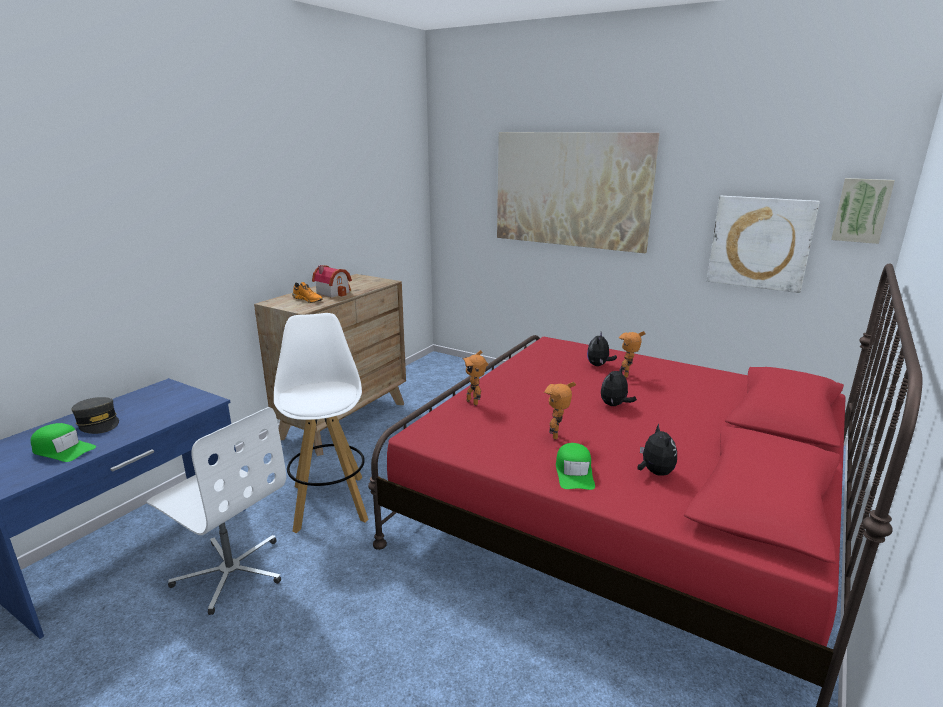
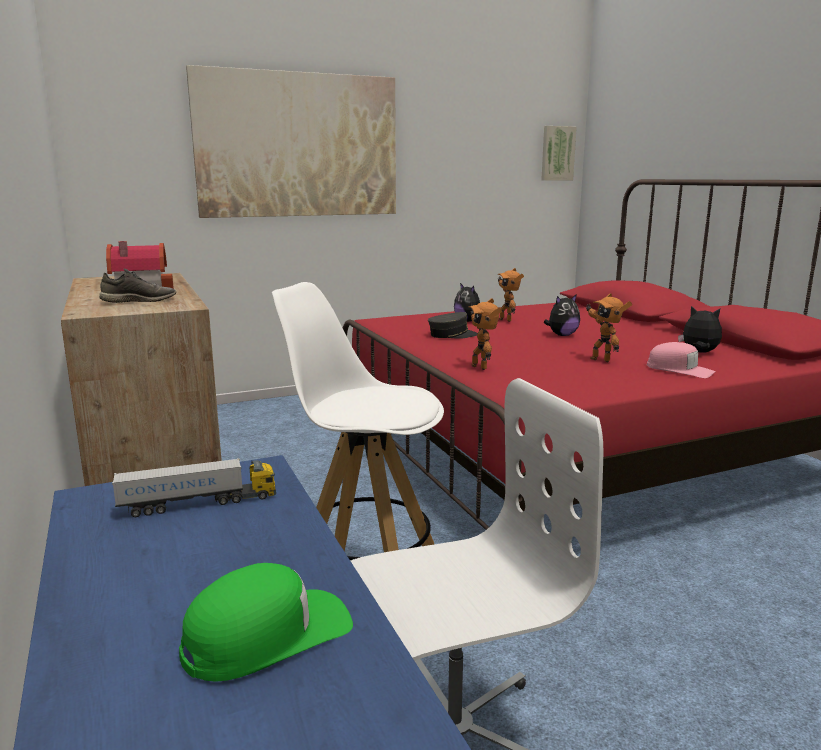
camera: 55 degrees left, 5 degrees down
(98, 423) = (173, 581): grey cap -> grey cap (452, 335)
(166, 403) = (199, 503): none -> toy truck
(308, 300) = (139, 301): orange shoe -> grey shoe
(473, 402) = (481, 367): toy robot -> toy robot turned 60 degrees clockwise
(574, 473) = (680, 370): green cap -> pink cap
(614, 405) = (562, 335): plush toy -> plush toy turned 105 degrees counterclockwise
(760, 243) = (492, 190): picture -> none

